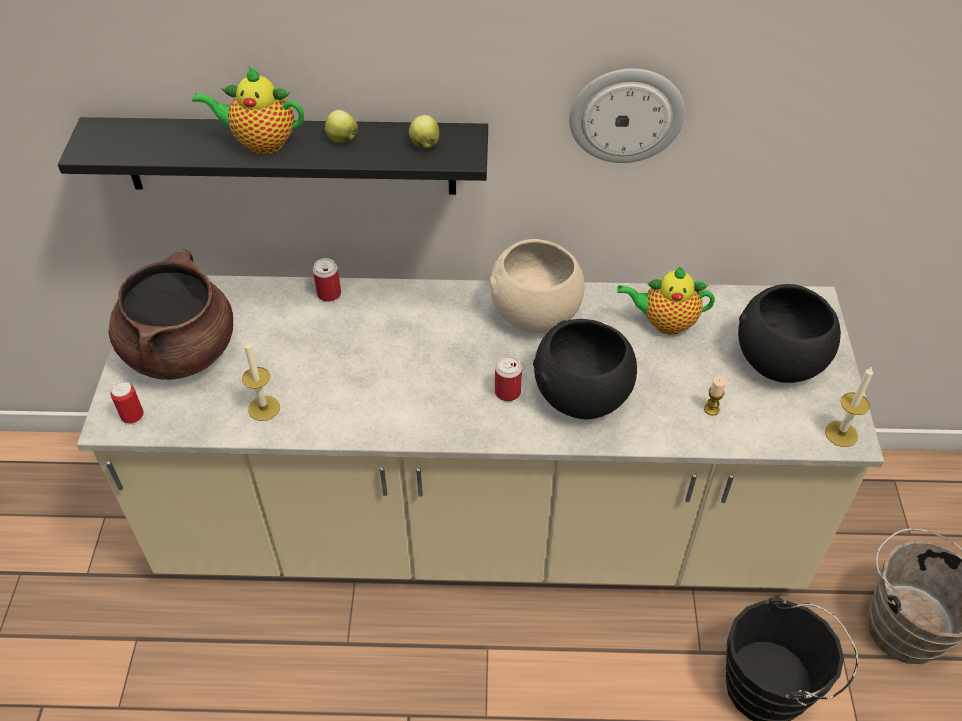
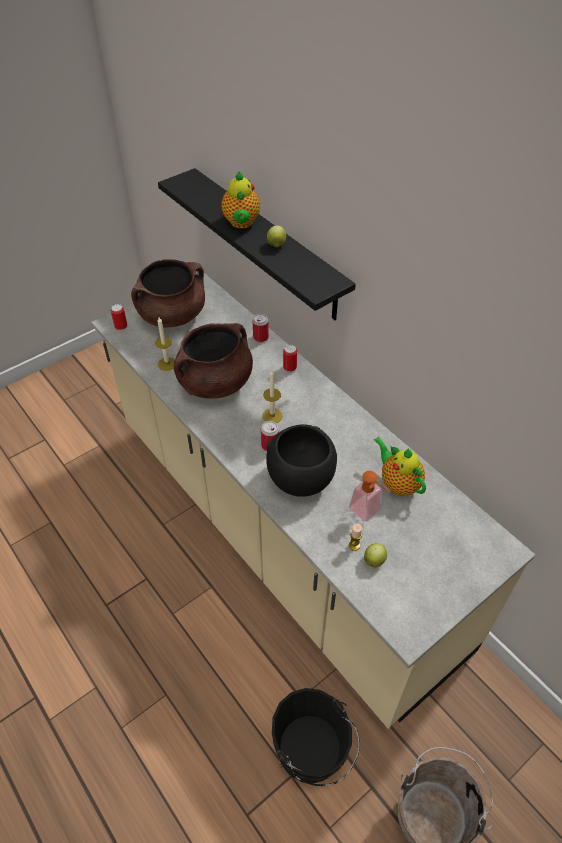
camera: 50 degrees right, 0 degrees up
(260, 143) = (241, 223): teapot -> teapot turned 150 degrees counterclockwise
(354, 381) = (215, 383): none -> brown cooking pot
(409, 300) = (290, 368): none -> can
(424, 144) = (308, 272): apple -> apple (374, 560)
(533, 312) = (338, 421): beige bowl -> none
(626, 115) = (427, 326): wall clock -> none
(680, 370) = (368, 512): none -> soap dispenser
(777, 359) = (432, 557): black bowl -> none
(841, 434) = (406, 627): candle -> candle (272, 416)

